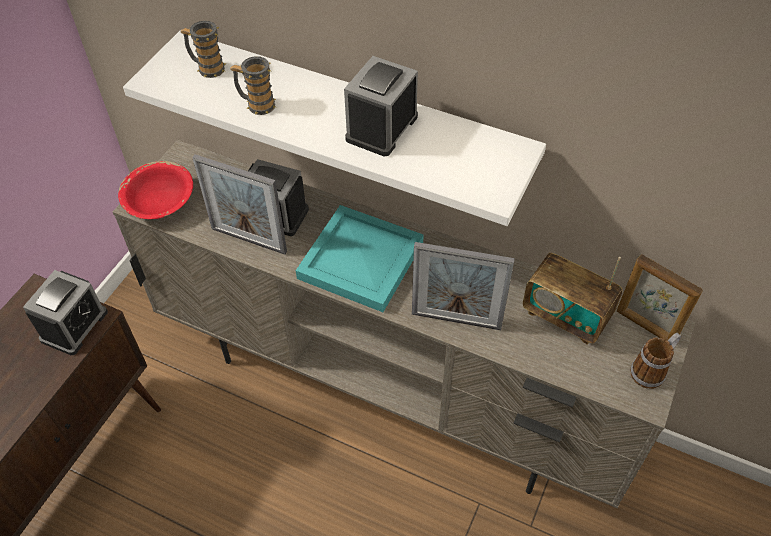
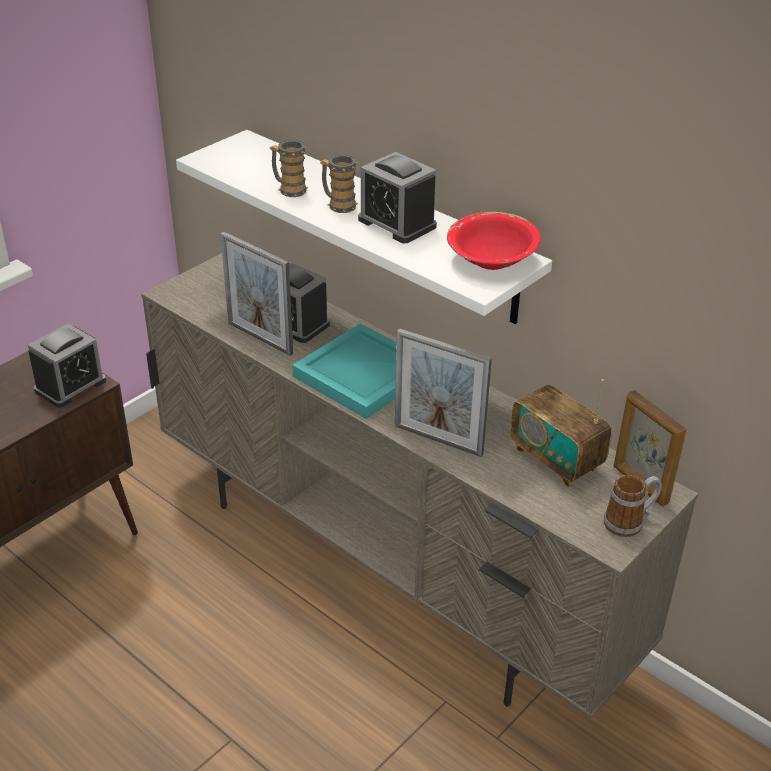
camera: 15 degrees right, 15 degrees down
(160, 203) = (189, 295): red bowl -> red bowl (491, 260)
(207, 68) = (257, 158): mug -> mug (338, 205)
(381, 128) = (397, 223): alarm clock -> alarm clock turned 90 degrees counterclockwise

